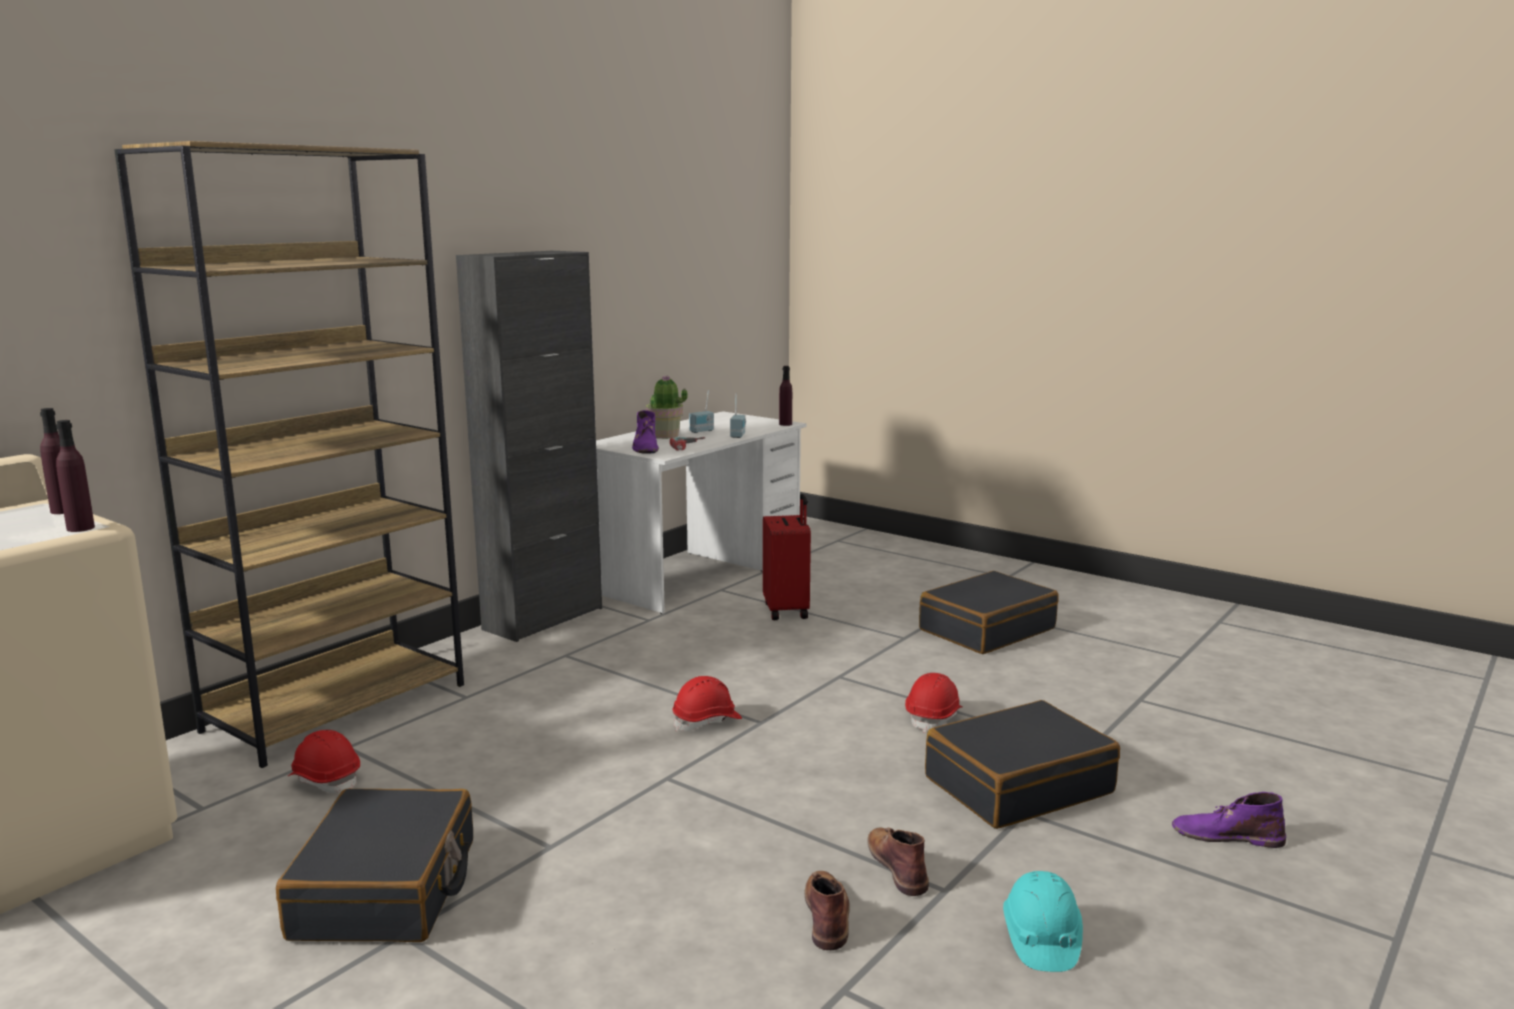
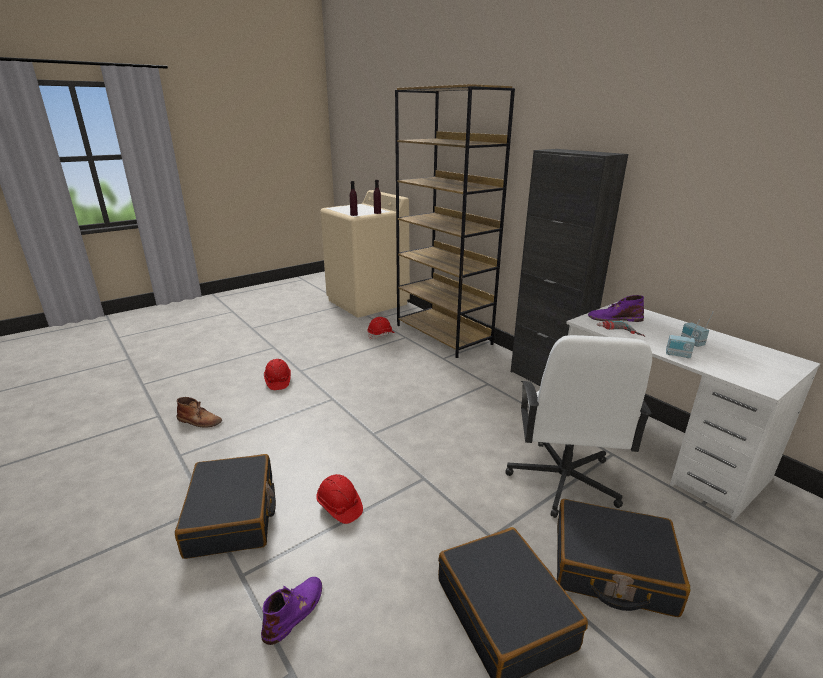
camera: 105 degrees right, 10 degrees up
(386, 889) = (300, 345): black suitcase -> black suitcase (612, 568)
(665, 436) = (663, 328): potted plant -> none
(707, 721) = (383, 416): red hard hat -> red hard hat (278, 381)
(785, 424) = (758, 386): purple bottle -> none
(787, 610) = (563, 480): red suitcase -> white office chair
(897, 865) = (209, 446): brown boot -> none
(1040, 940) = (120, 472): turquoise hard hat -> none
(1226, 835) = (91, 598): purple boot -> purple boot (294, 611)

